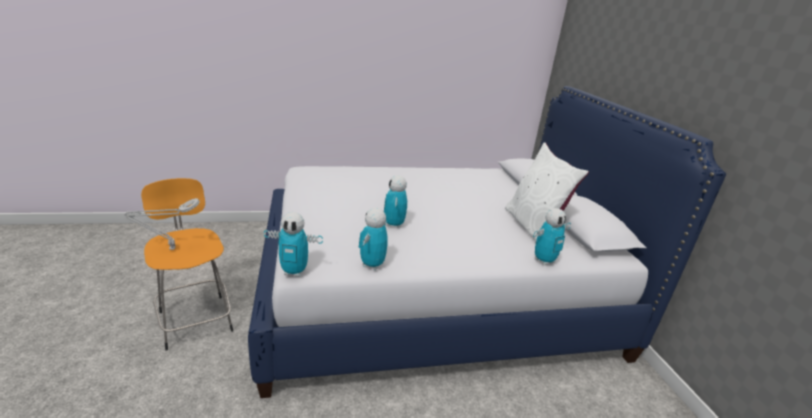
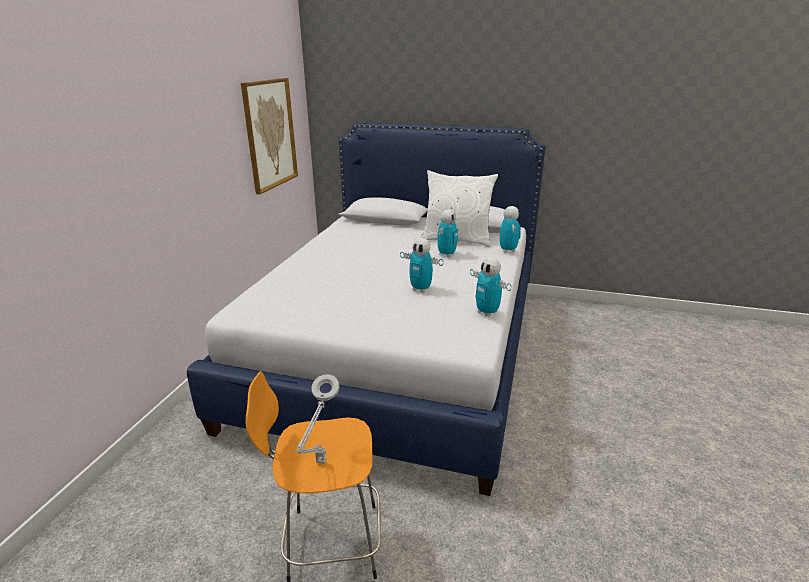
camera: 60 degrees left, 0 degrees up
(294, 272) = (483, 351): toy robot -> toy robot (446, 254)
(477, 74) = (270, 134): none -> picture

